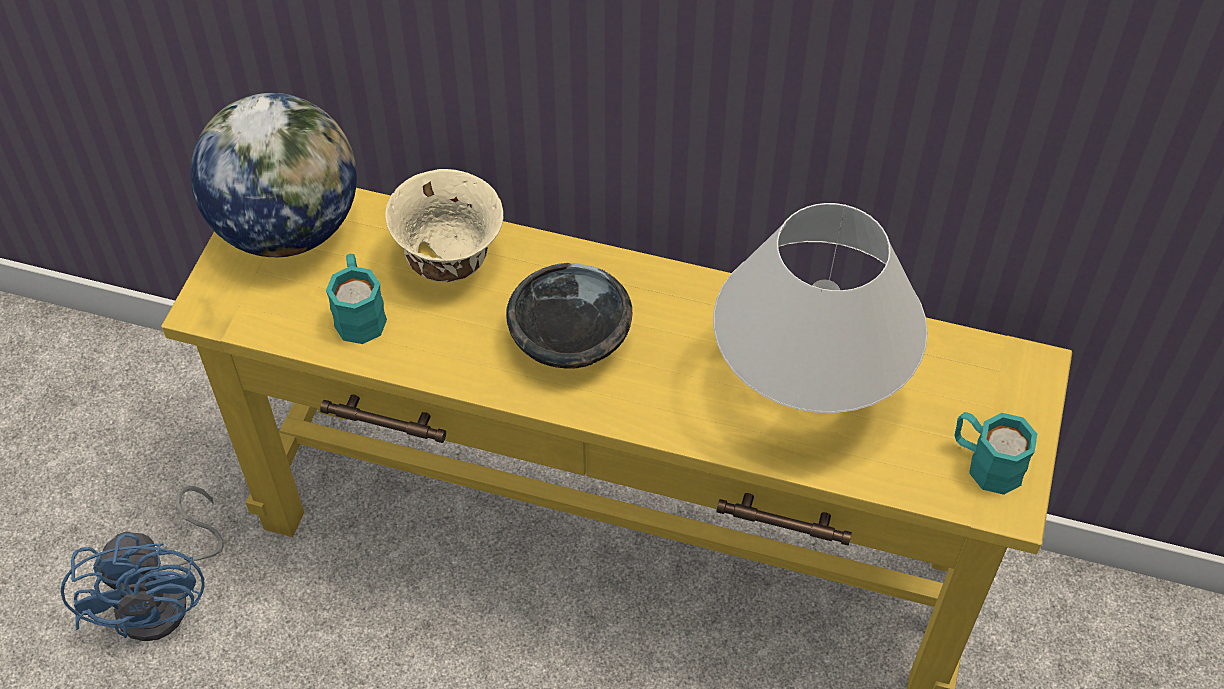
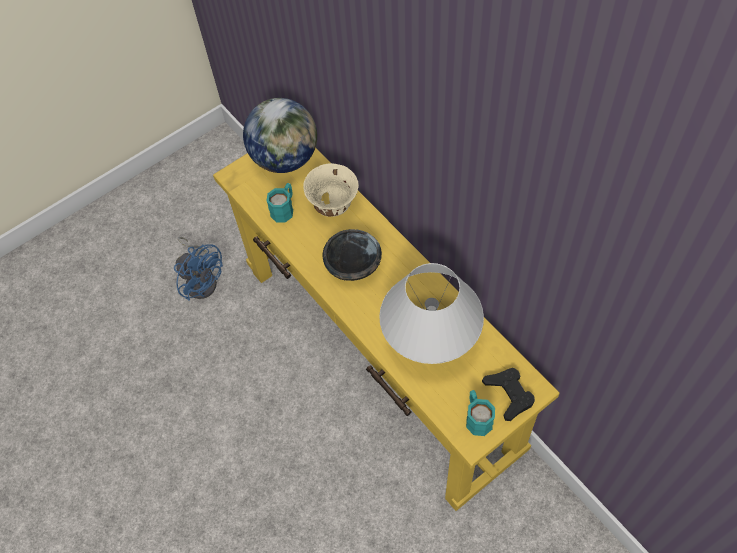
camera: 40 degrees right, 5 degrees up
(165, 598) = (202, 279): blue fan -> blue fan turned 75 degrees counterclockwise
(1002, 398) = (509, 394): none -> black game controller

